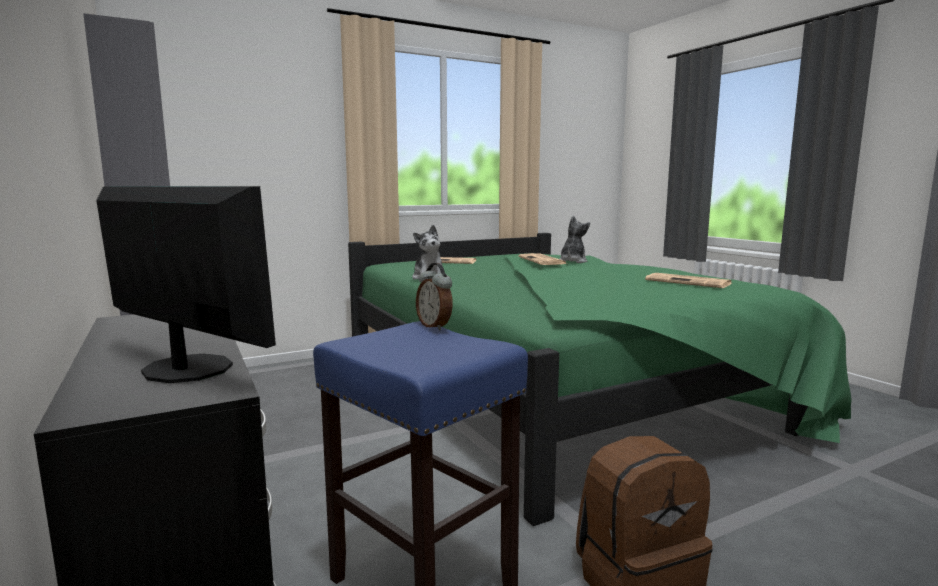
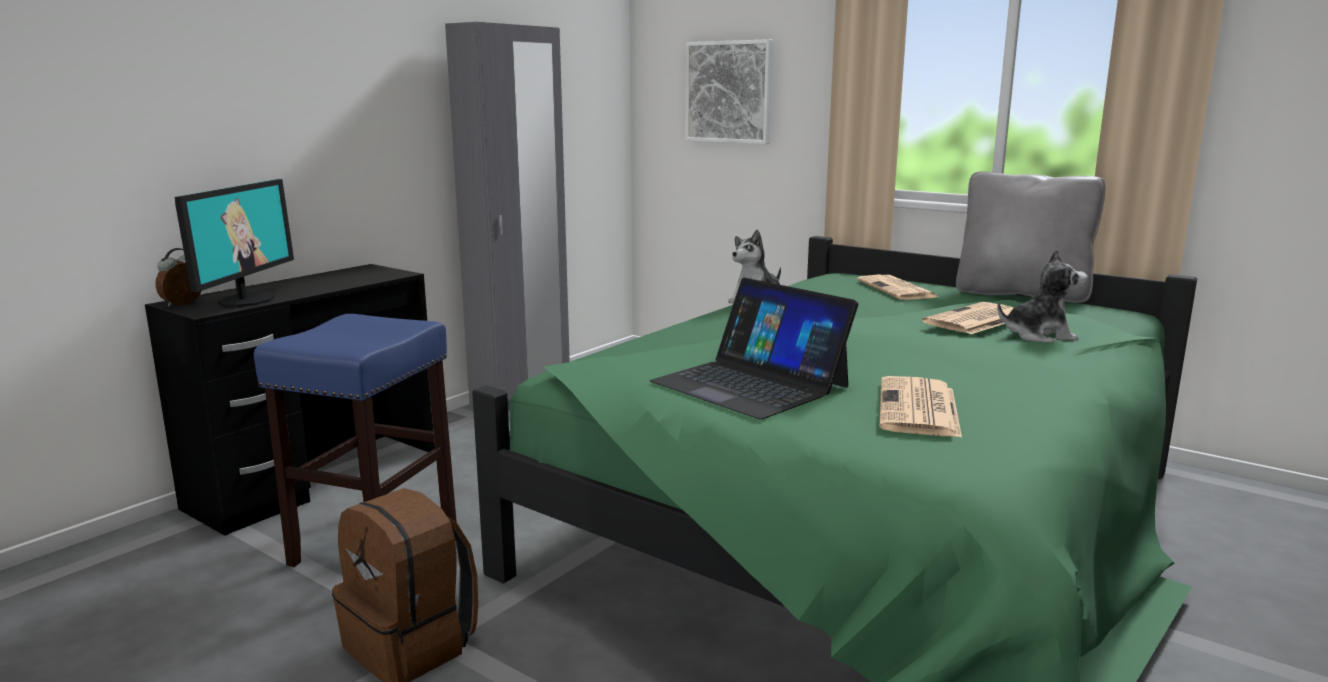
camera: 65 degrees right, 5 degrees up
(238, 136) = (729, 92): none -> picture
(435, 326) = (412, 327): alarm clock -> alarm clock (184, 304)
(486, 254) = (1021, 294): none -> grey pillow
(634, 293) = (750, 384): none -> laptop

